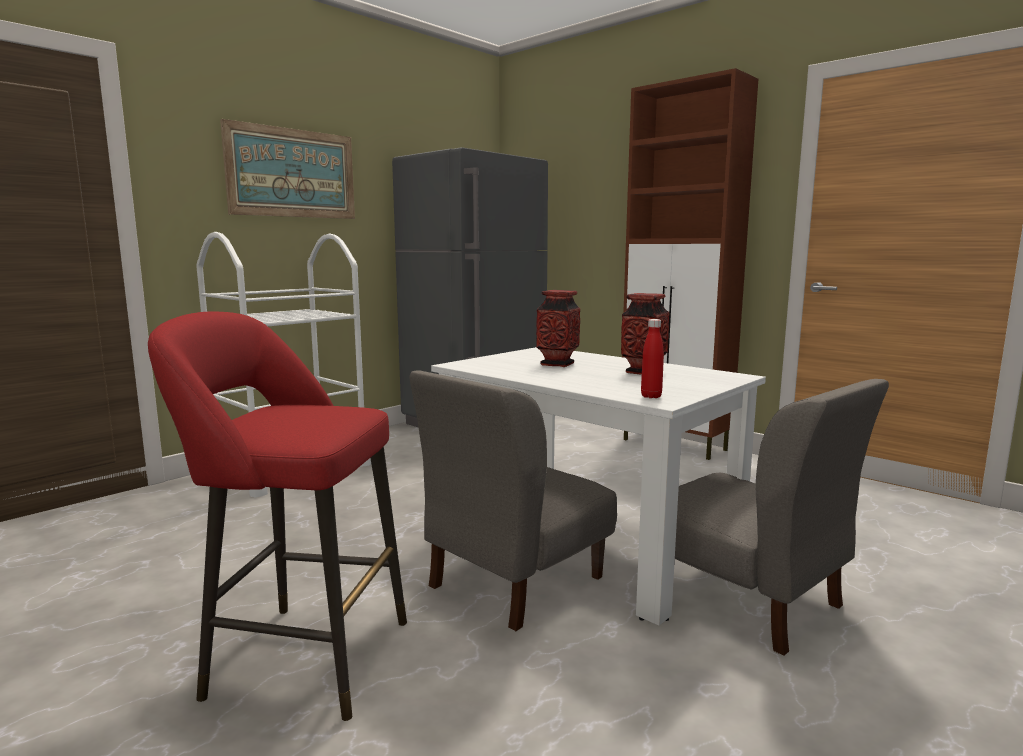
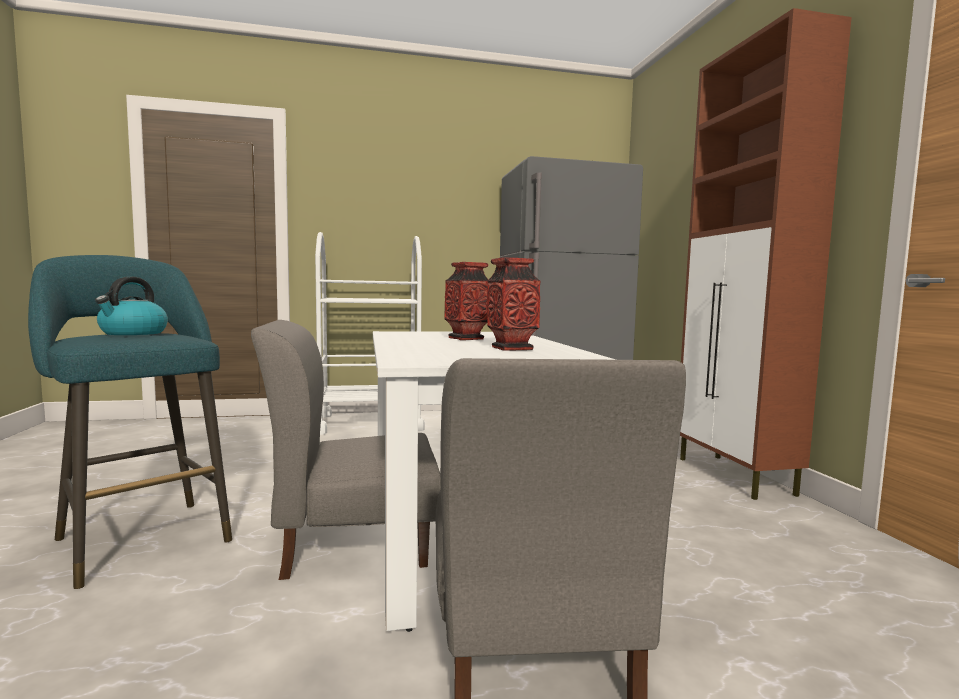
camera: 35 degrees right, 5 degrees down
(283, 414) = (133, 333): none -> kettle
(292, 173) = (409, 192): picture -> none
(299, 656) = (141, 536): red stool -> turquoise stool
(651, 396) = (417, 358): red bottle -> none

